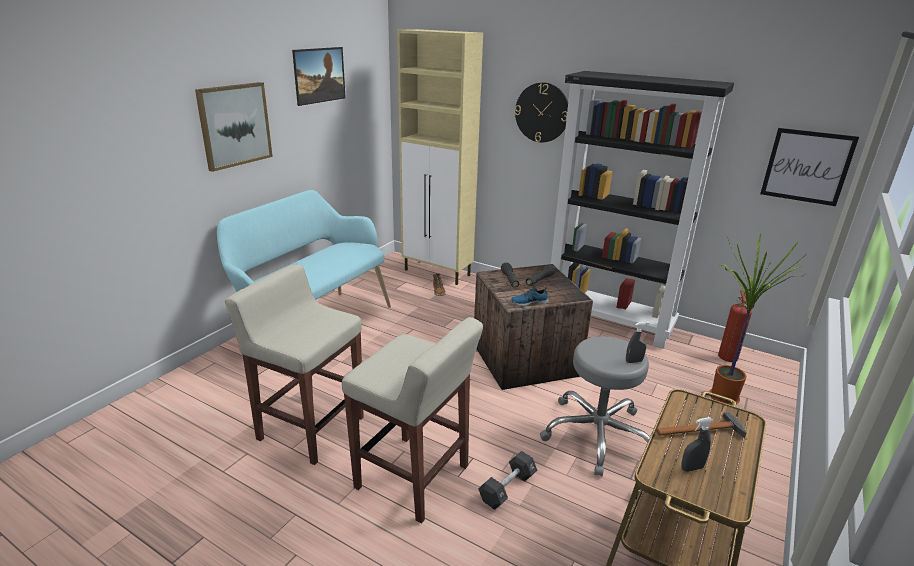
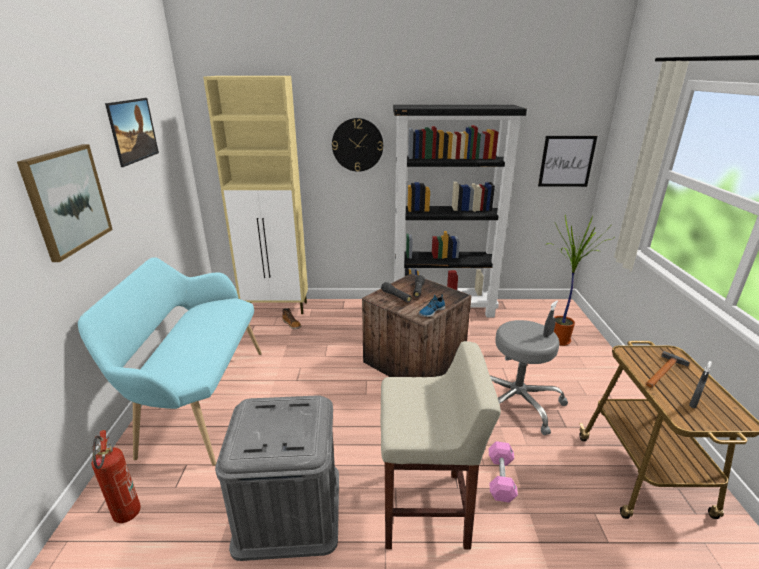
camera: 30 degrees left, 0 degrees up
(310, 427) = (289, 509): beige stool -> grey storage box
(507, 488) = (501, 478): black dumbbell -> pink dumbbell
(729, 360) = (537, 312): fire extinguisher -> fire extinguisher (126, 518)

